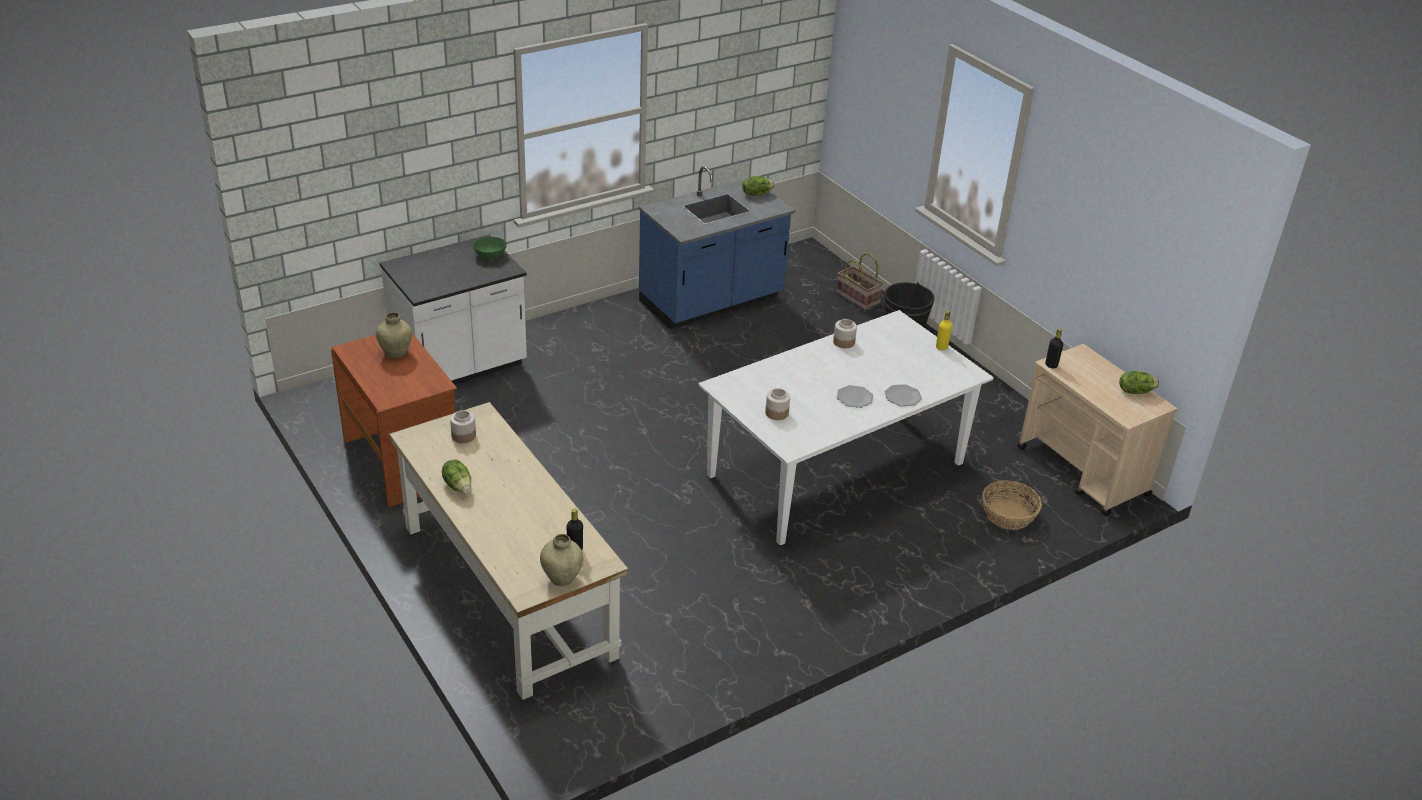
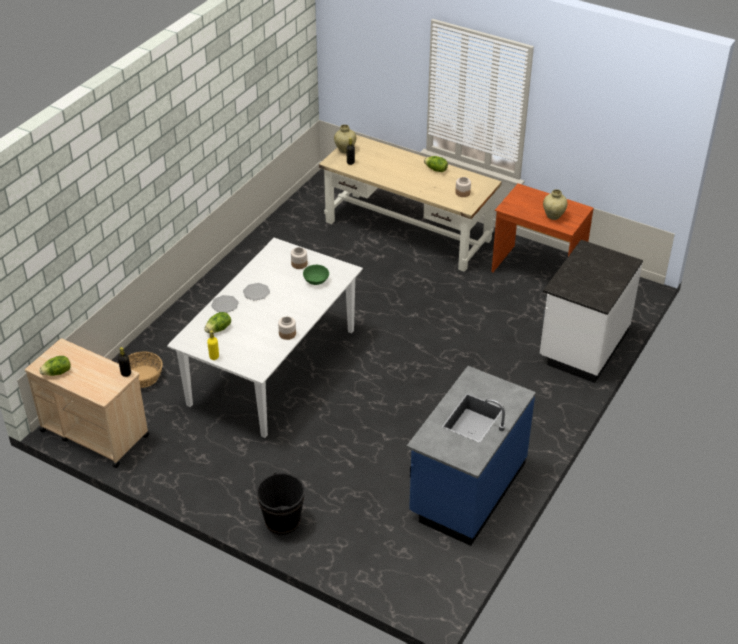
camera: 155 degrees right, 5 degrees up
(490, 255) = (583, 294): green bowl -> green bowl (316, 280)
(756, 194) = (454, 452): lettuce -> lettuce (219, 329)
(858, 298) = (345, 553): basket -> none

